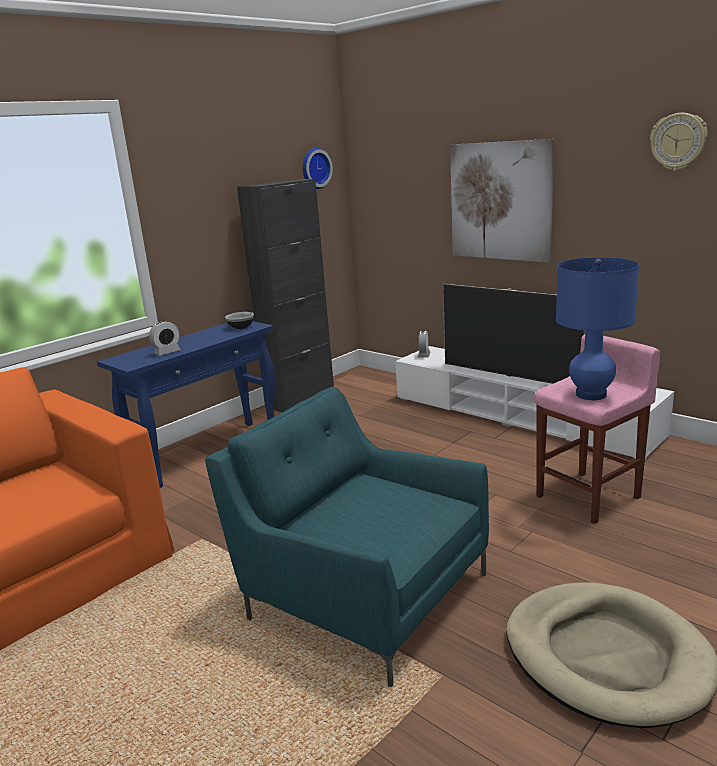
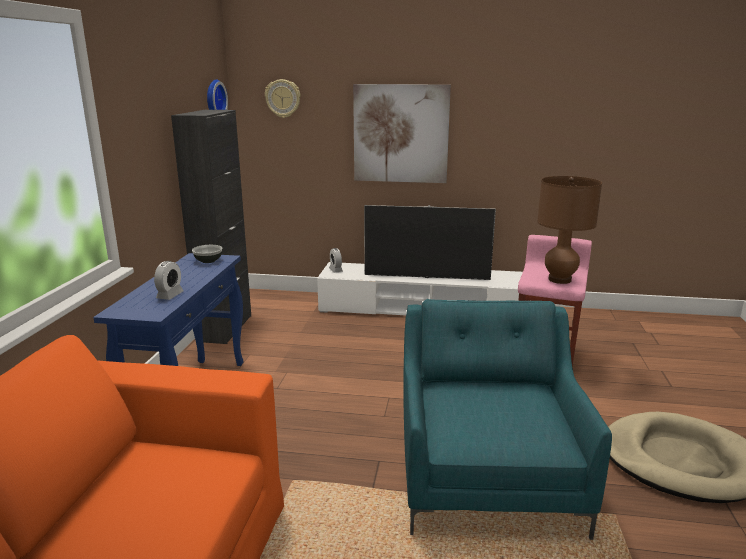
camera: 35 degrees left, 0 degrees up
(362, 592) = (488, 476): turquoise armchair -> turquoise armchair turned 90 degrees clockwise
(591, 395) = (560, 280): blue table lamp -> brown table lamp
(678, 141) = (548, 92): wall clock -> wall clock (283, 98)

